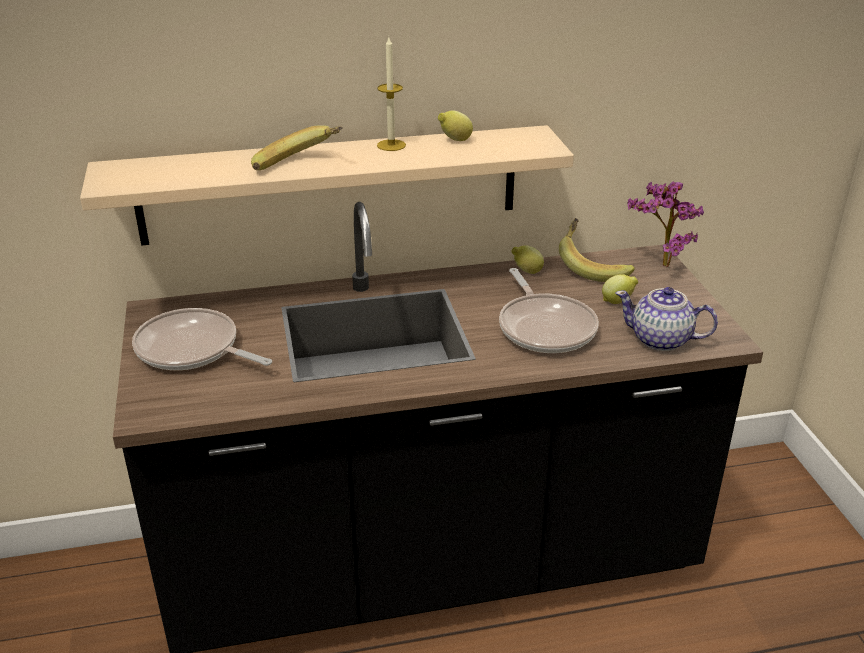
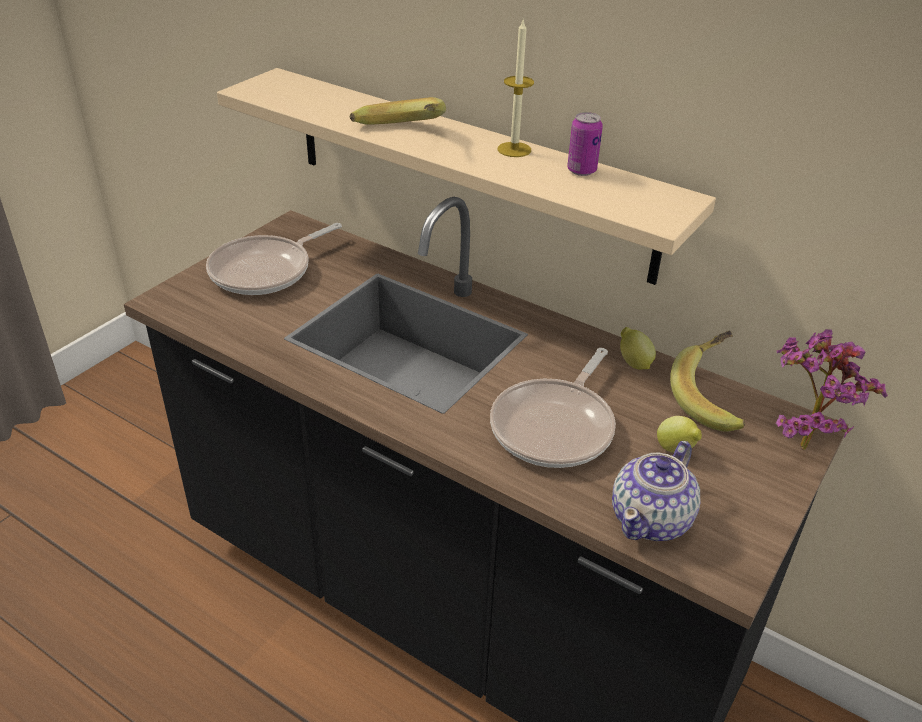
camera: 45 degrees right, 5 degrees up
(192, 349) = (266, 271): frying pan -> frying pan turned 120 degrees counterclockwise
(455, 140) = (581, 170): lemon -> can
(661, 340) = (652, 519): teapot -> teapot turned 120 degrees counterclockwise

